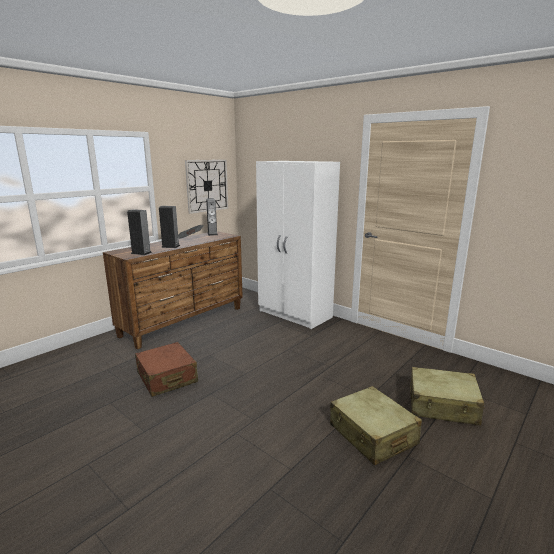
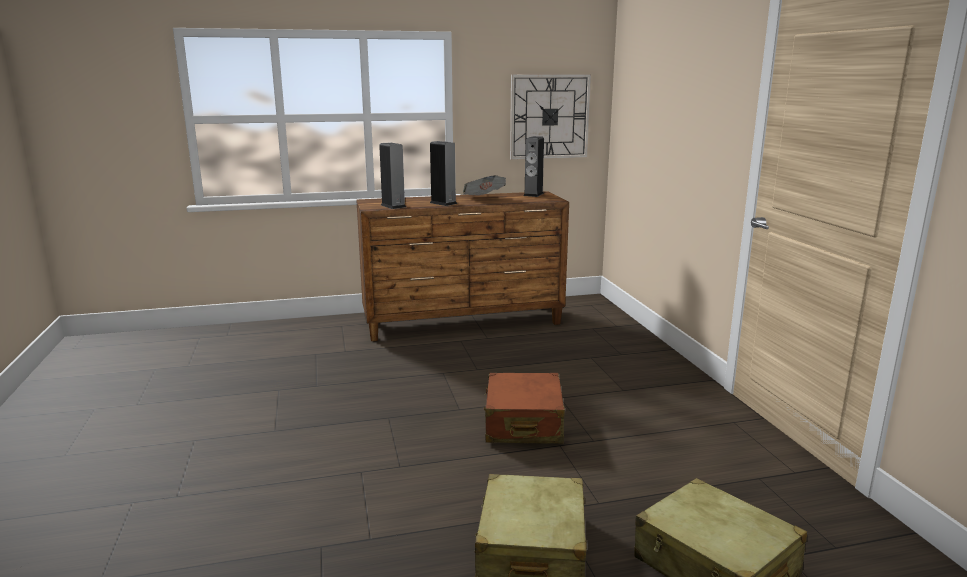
camera: 35 degrees right, 0 degrees up
(167, 378) = (363, 383): brown suitcase -> brown suitcase (523, 423)
(295, 314) = (636, 353): white wardrobe -> none

